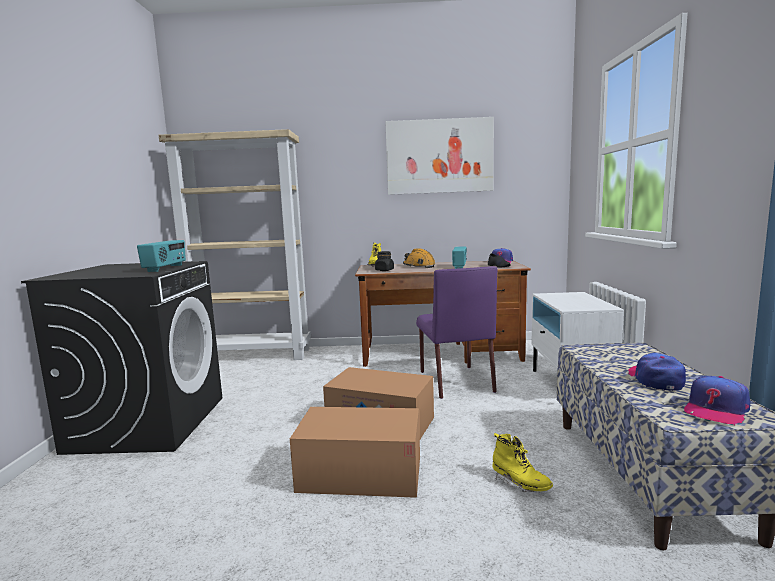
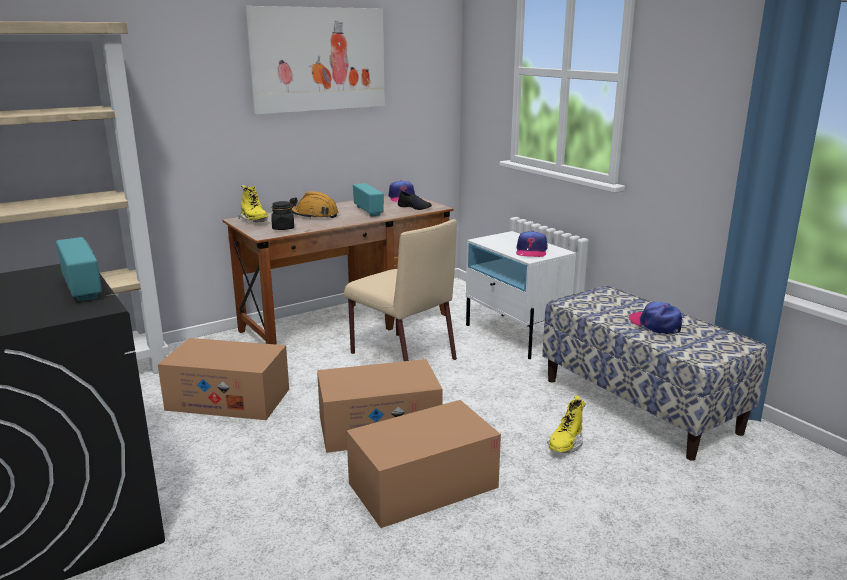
camera: 35 degrees left, 10 degrees up
(312, 382) = (228, 399): none -> cardboard box
(455, 381) = (401, 355): purple chair -> beige chair
(520, 484) = (565, 445): yellow boot -> yellow boot turned 105 degrees clockwise
(715, 409) = (715, 343): cap -> cap (531, 251)

